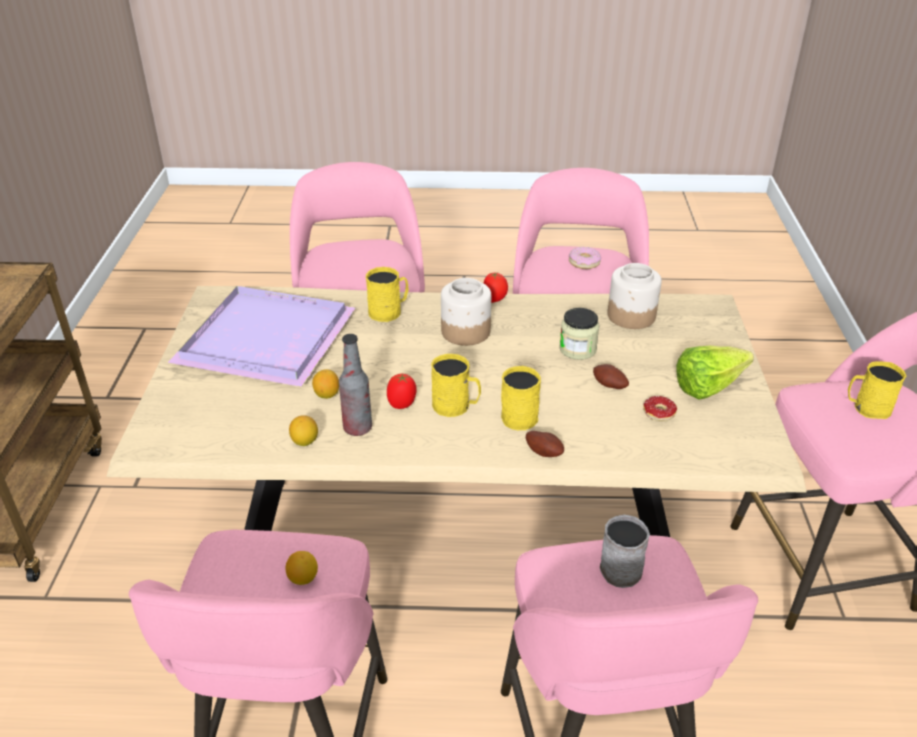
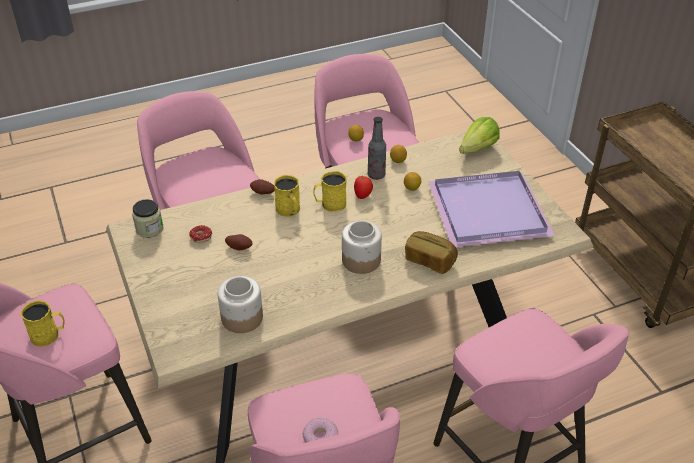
camera: 155 degrees right, 5 degrees up
(389, 311) = (430, 260): yellow mug -> bread
(494, 300) = (359, 298): tomato -> none
(577, 349) = (272, 270): jar -> jar (149, 229)
(618, 565) = (208, 186): grey mug -> none
(714, 386) = (166, 269): lettuce -> lettuce (474, 151)

